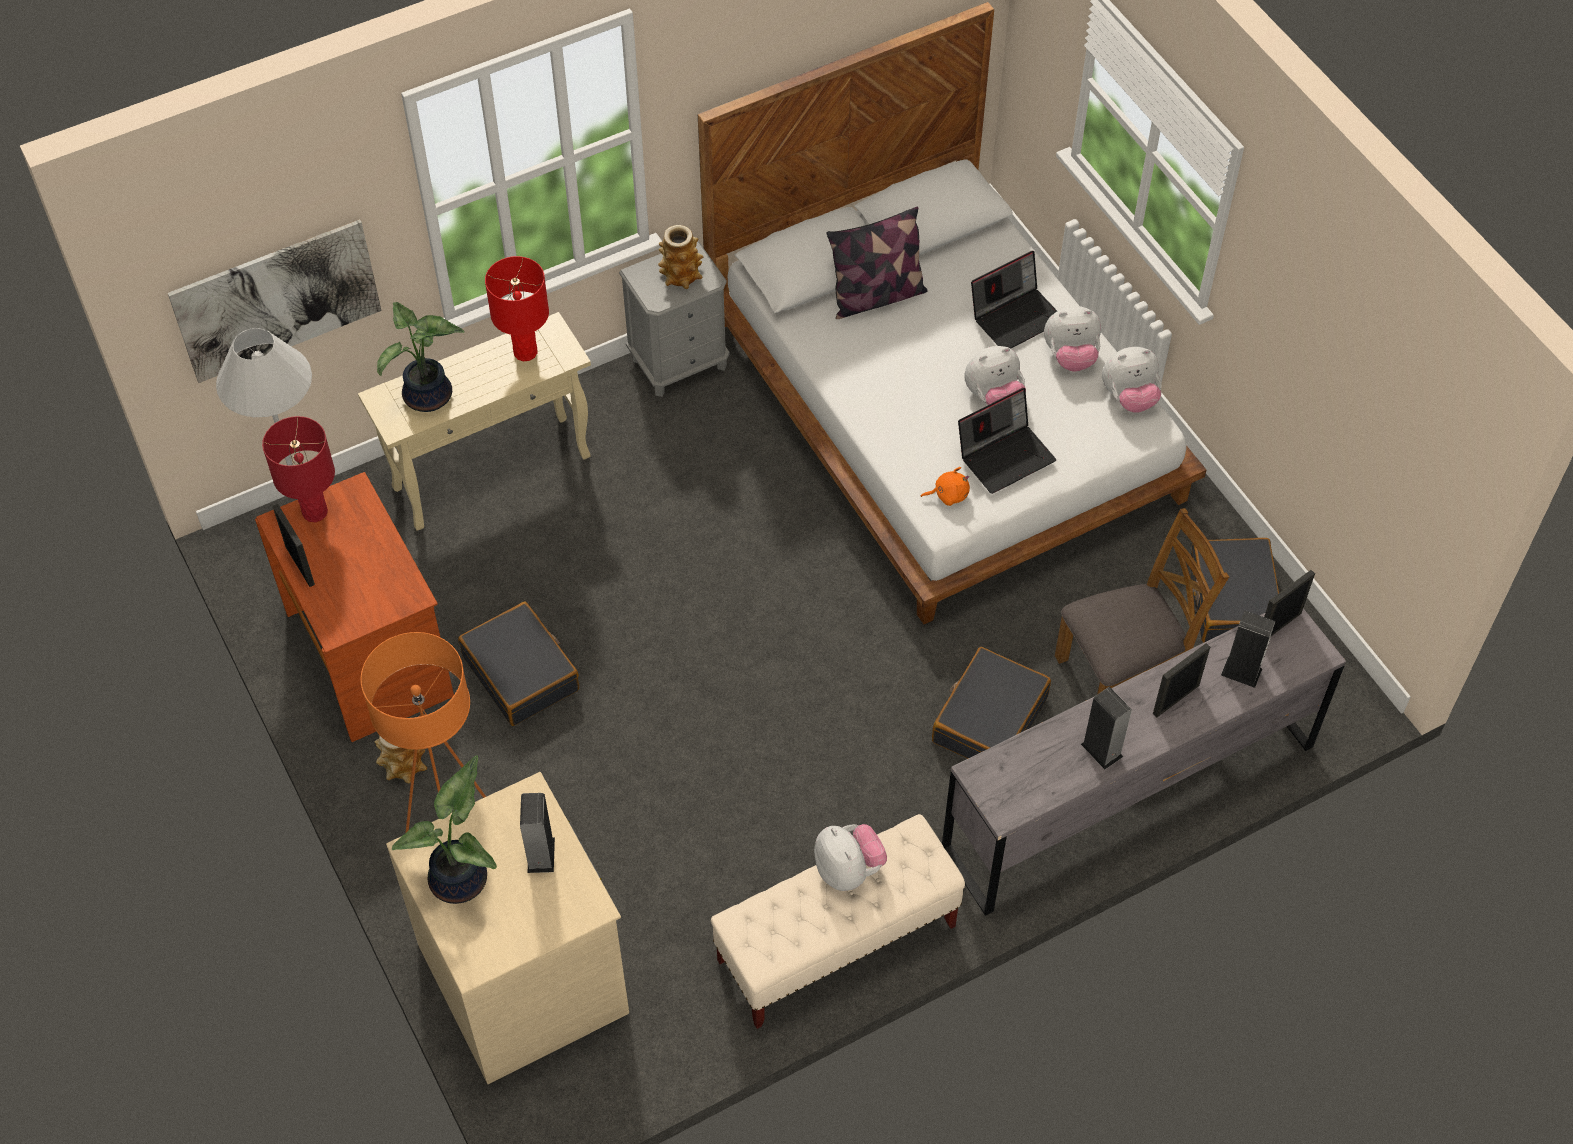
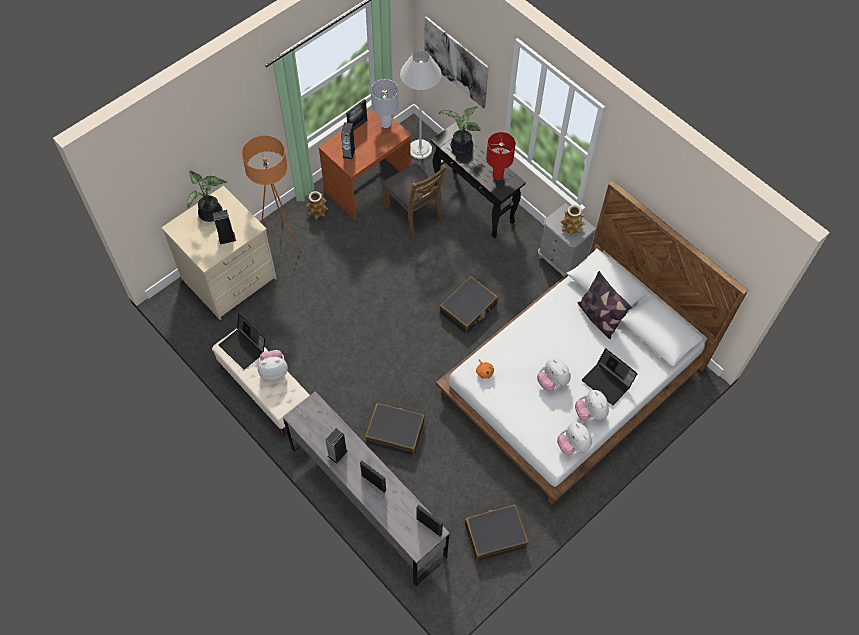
camera: 75 degrees right, 5 degrees up
(315, 512) = (385, 124): red table lamp -> grey table lamp
(493, 471) = (474, 204): beige console table -> black console table
(521, 673) = (372, 241): black suitcase -> black suitcase (468, 309)
(848, 870) = (274, 371): plush toy -> plush toy turned 150 degrees counterclockwise
(1006, 455) = (515, 392): laptop -> laptop (244, 348)
(1124, 673) = (437, 489): brown chair -> brown chair (414, 211)
(1241, 672) = (397, 511): speaker -> speaker (349, 152)

